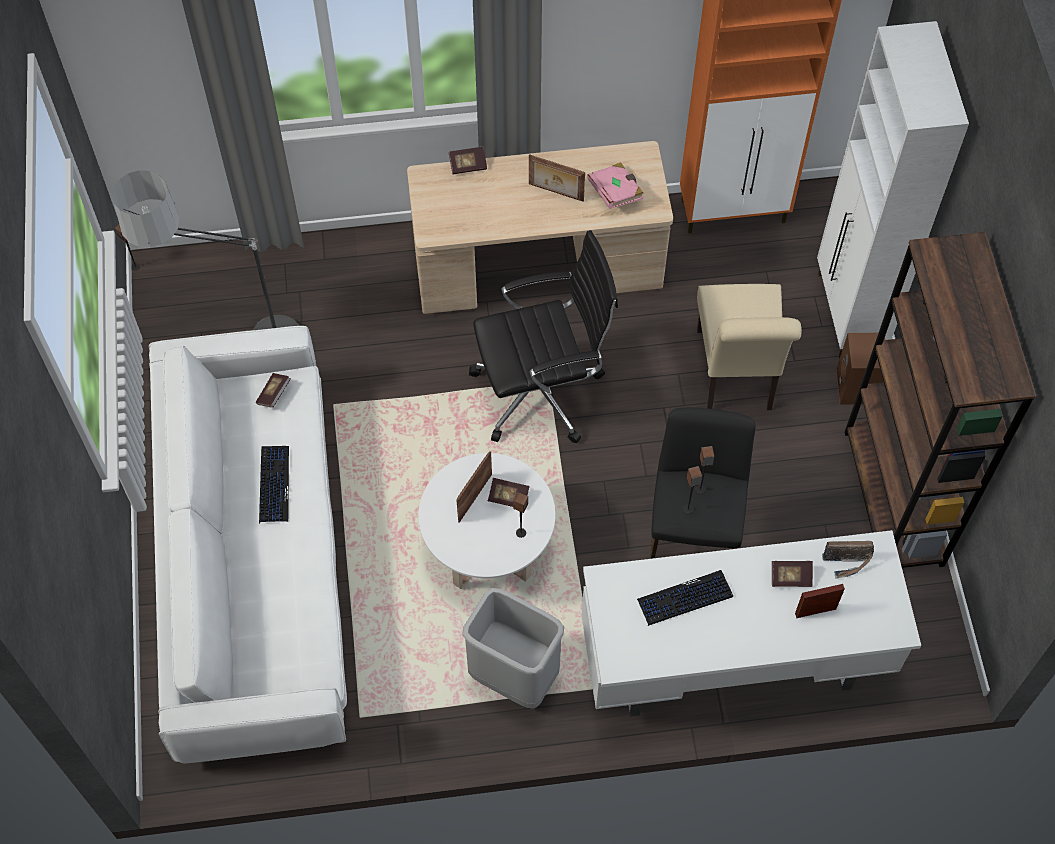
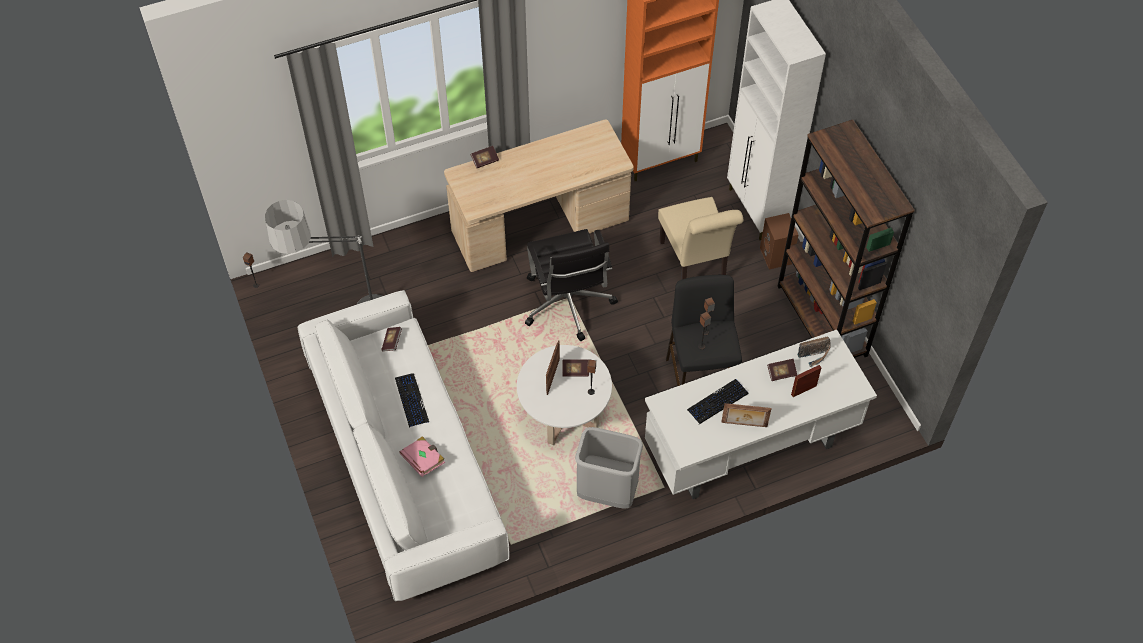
camera: 15 degrees left, 5 degrees down
(542, 391) = (568, 305): black office chair -> black office chair turned 105 degrees clockwise
(555, 193) = (550, 166): picture frame -> picture frame (744, 425)
(615, 193) = (590, 157): pink book -> pink book (423, 460)

